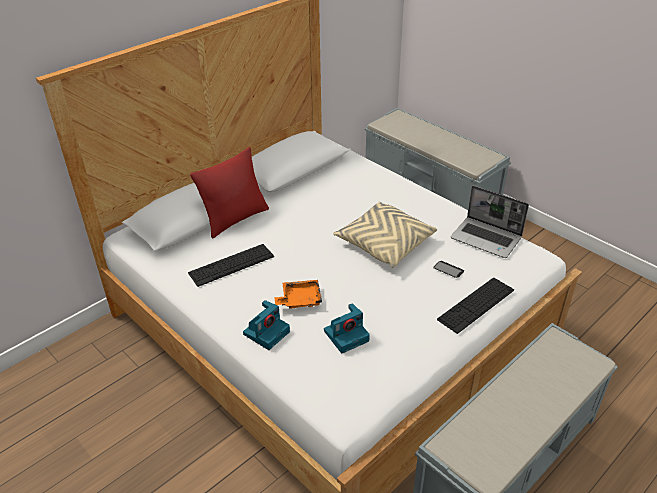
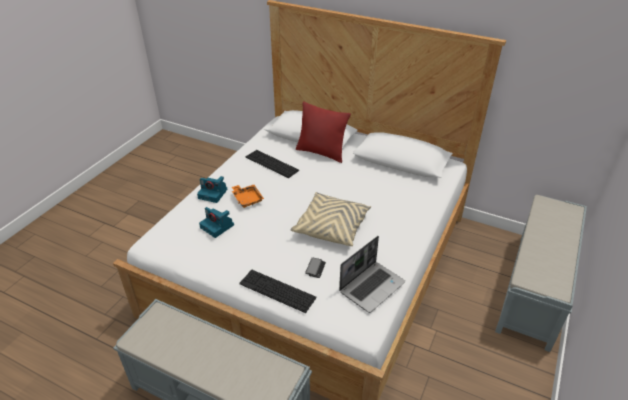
camera: 70 degrees right, 0 degrees up
(487, 238) = (372, 286): laptop -> laptop turned 150 degrees counterclockwise

